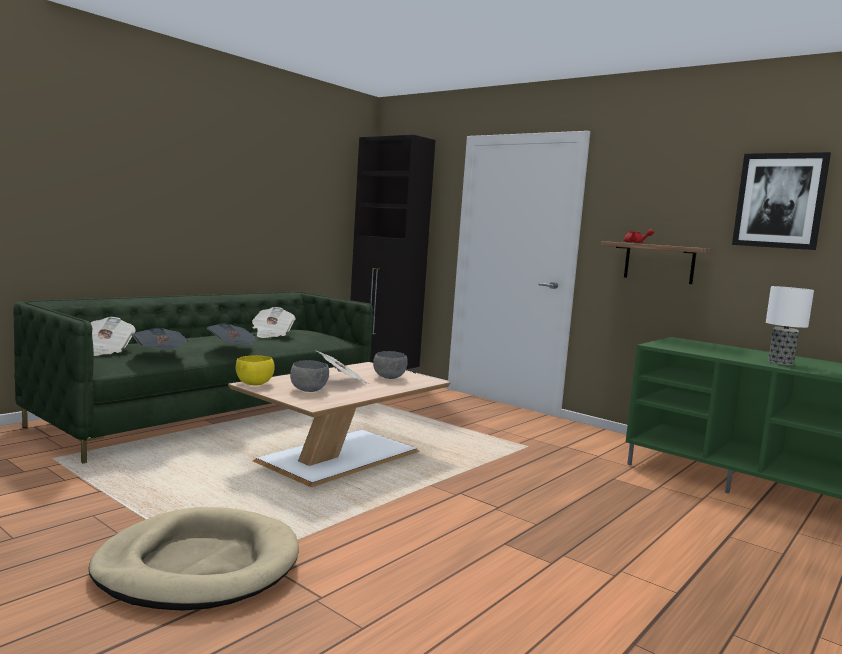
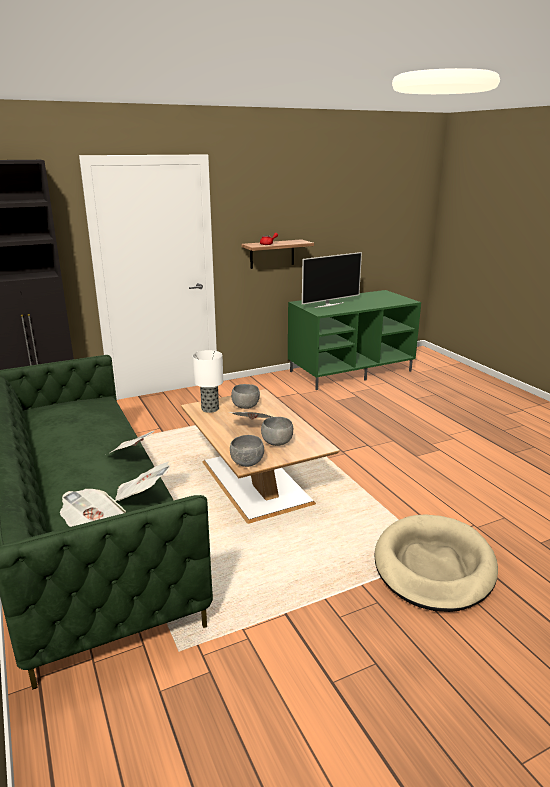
camera: 65 degrees left, 15 degrees up
(254, 384) = (247, 463): yellow bowl -> grey bowl
(271, 334) = (75, 427): newspaper -> none
(704, 348) = (329, 305): none -> television
(779, 201) = (334, 204): picture -> none
(781, 363) = (372, 302): table lamp -> table lamp (210, 409)

